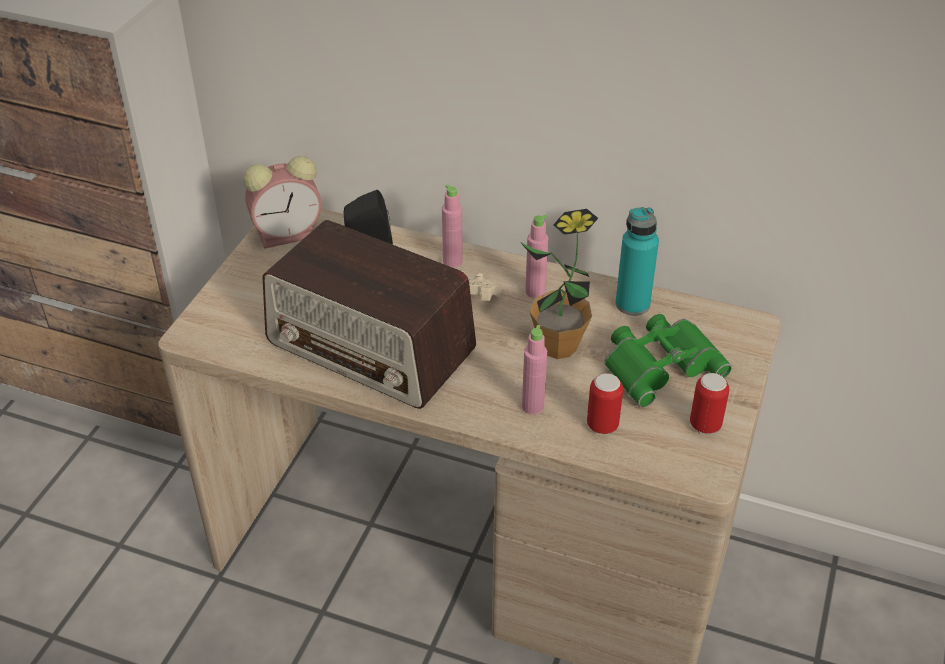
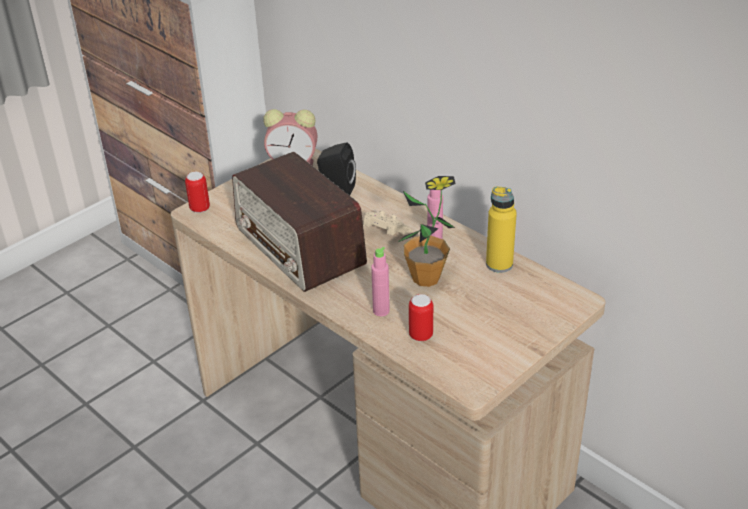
camera: 25 degrees right, 5 degrees down
(452, 262) = (390, 207): pink bottle -> none
(632, 304) = (499, 264): turquoise bottle -> yellow bottle
(660, 363) = (491, 307): green binoculars -> none
(705, 425) = (495, 355): can -> can (200, 208)

